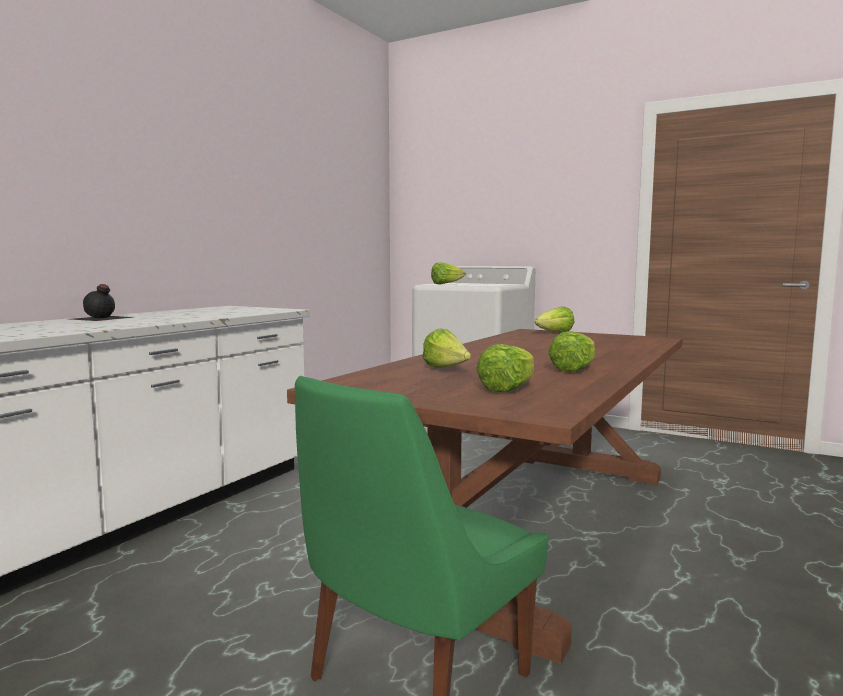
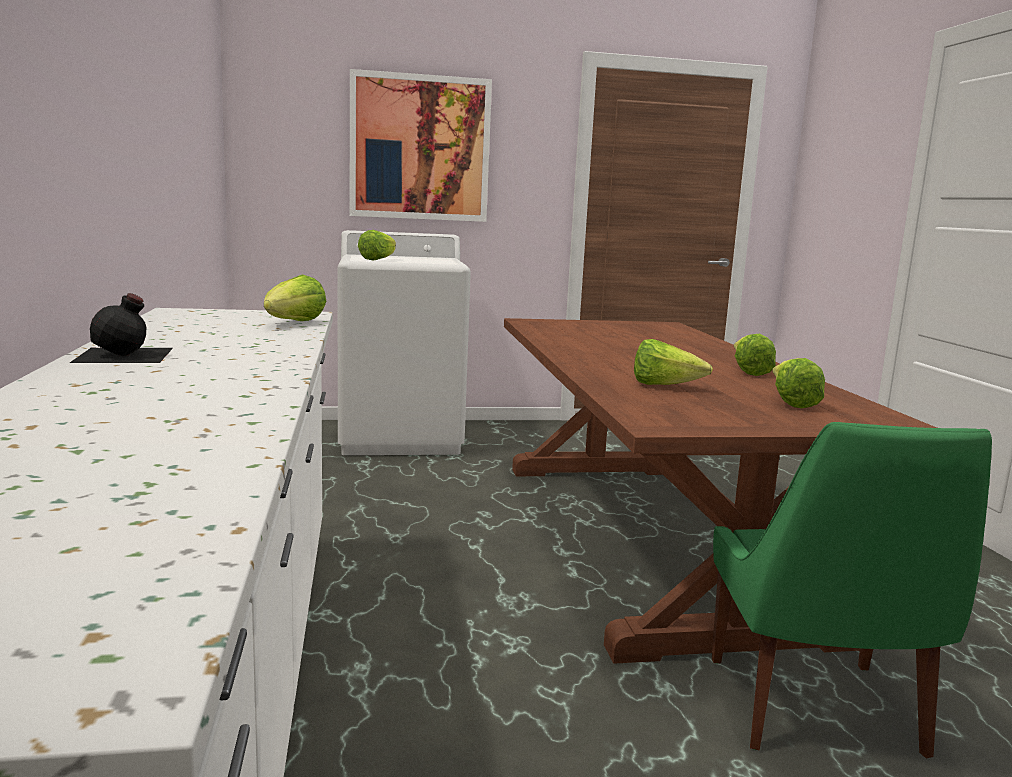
camera: 40 degrees left, 5 degrees up
(509, 201) = (420, 148): none -> picture
(554, 333) = (562, 323): lettuce -> lettuce (294, 323)

